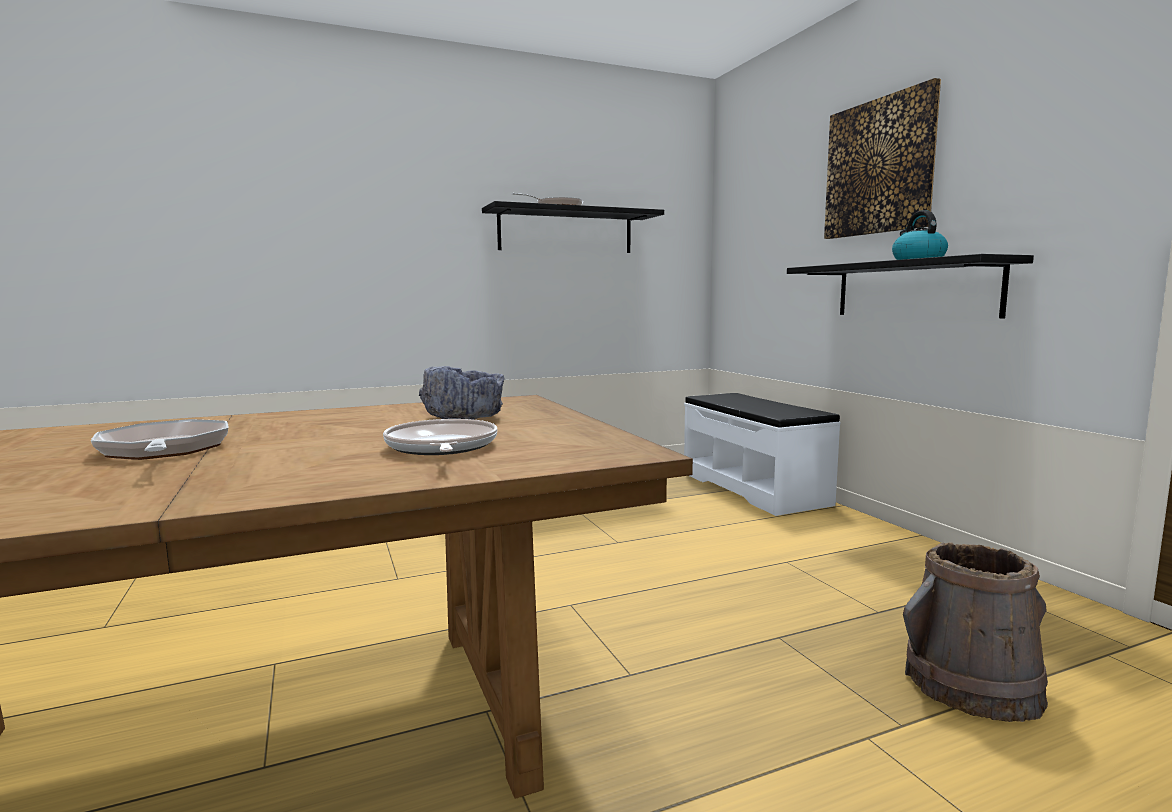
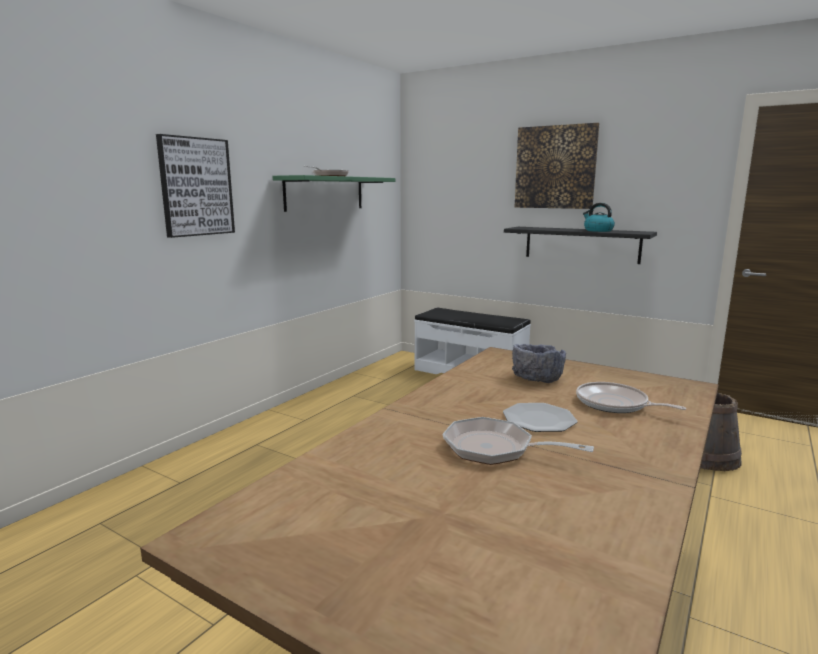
camera: 35 degrees left, 5 degrees up
(304, 442) = (539, 419): none -> plate
(374, 217) = (196, 187): none -> picture
(566, 231) = (325, 193): black shelf -> green shelf

